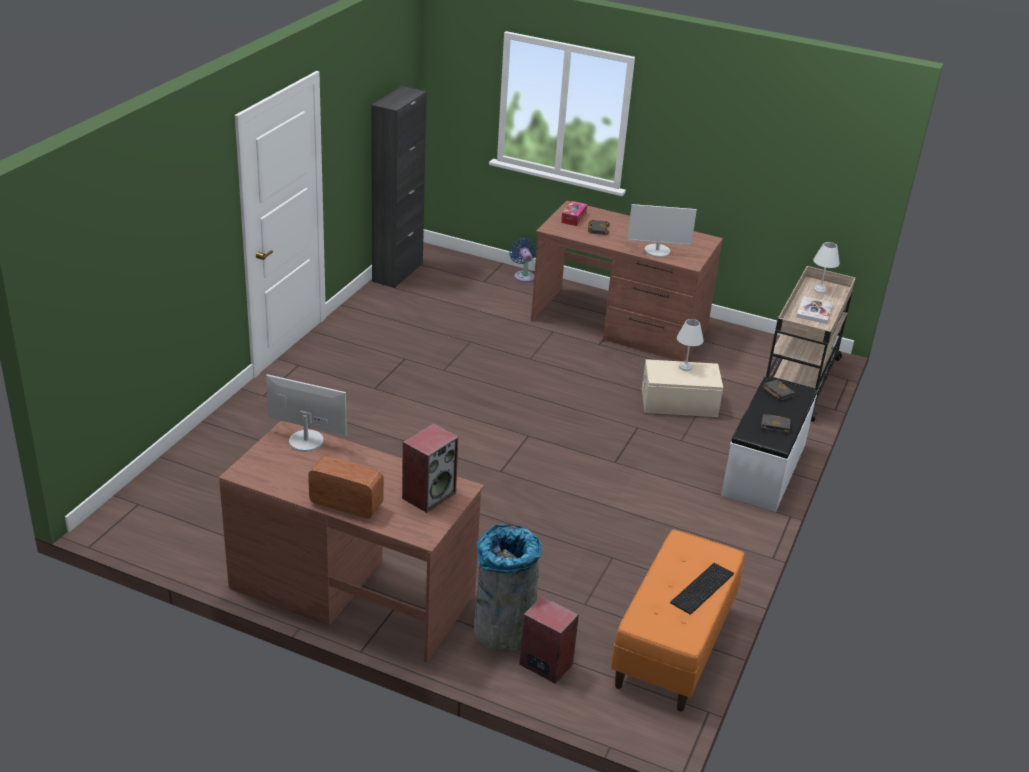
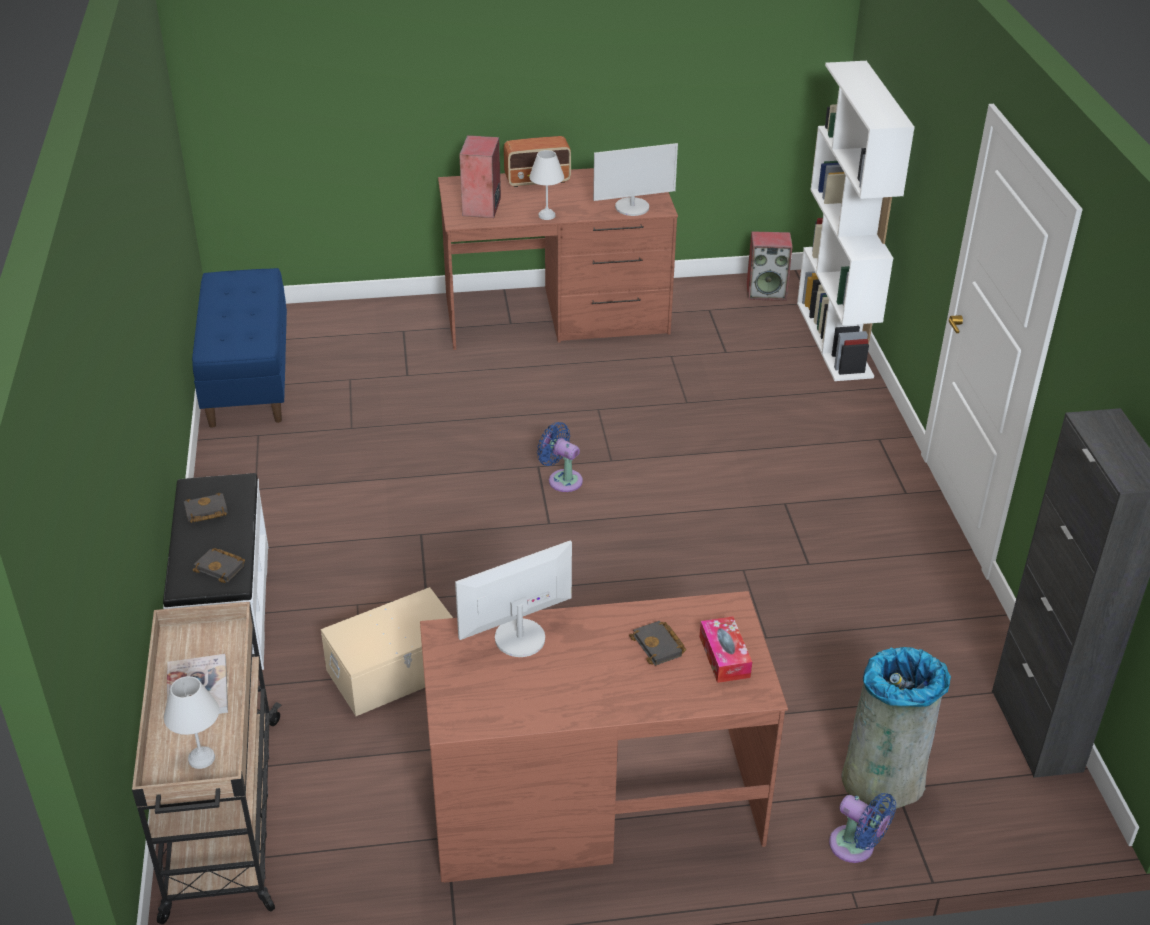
camera: 150 degrees right, 5 degrees up
(175, 467) = (835, 340): none -> white bookcase
(493, 456) = (562, 479): none -> blue fan
(503, 631) = (405, 334): grey trash can -> grey trash can (884, 780)
(545, 664) = (352, 326): speaker -> speaker (766, 292)
(674, 647) = (247, 378): orange bench -> blue bench
(684, 367) = (396, 641): white table lamp -> white table lamp (547, 215)
(703, 589) = (219, 317): keyboard -> none

